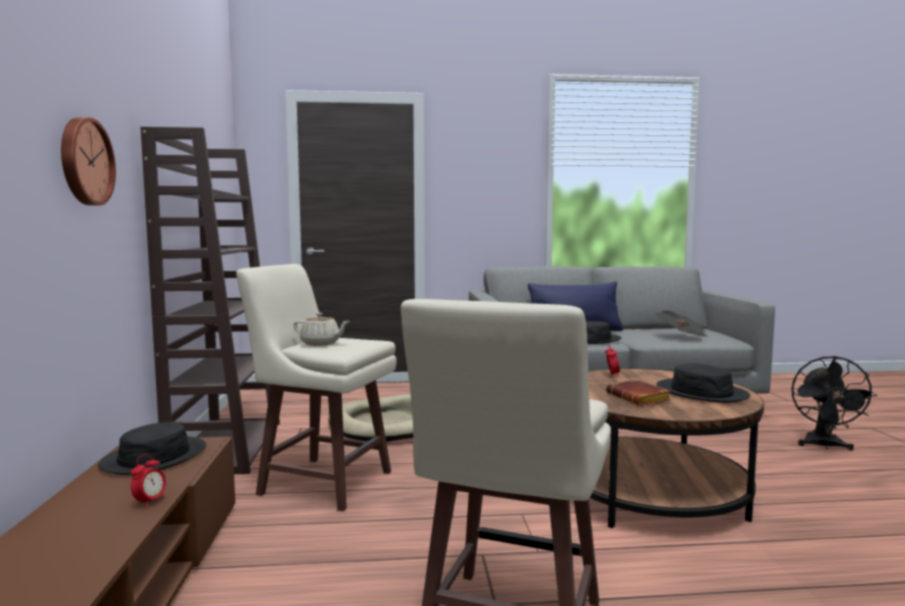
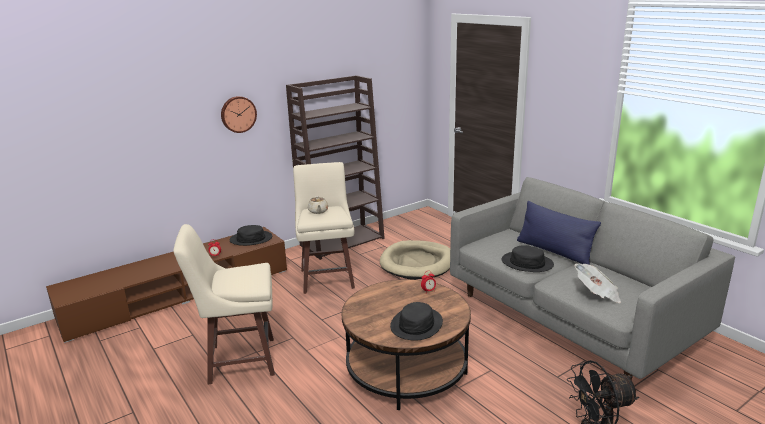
camera: 60 degrees right, 15 degrees up
(640, 398) = (380, 308): brown book -> none

